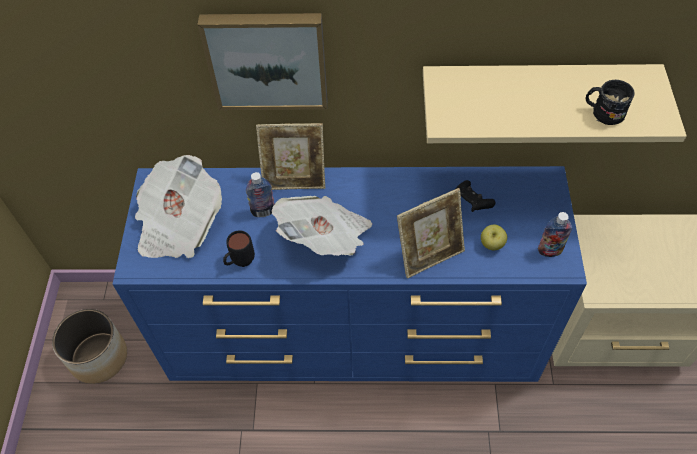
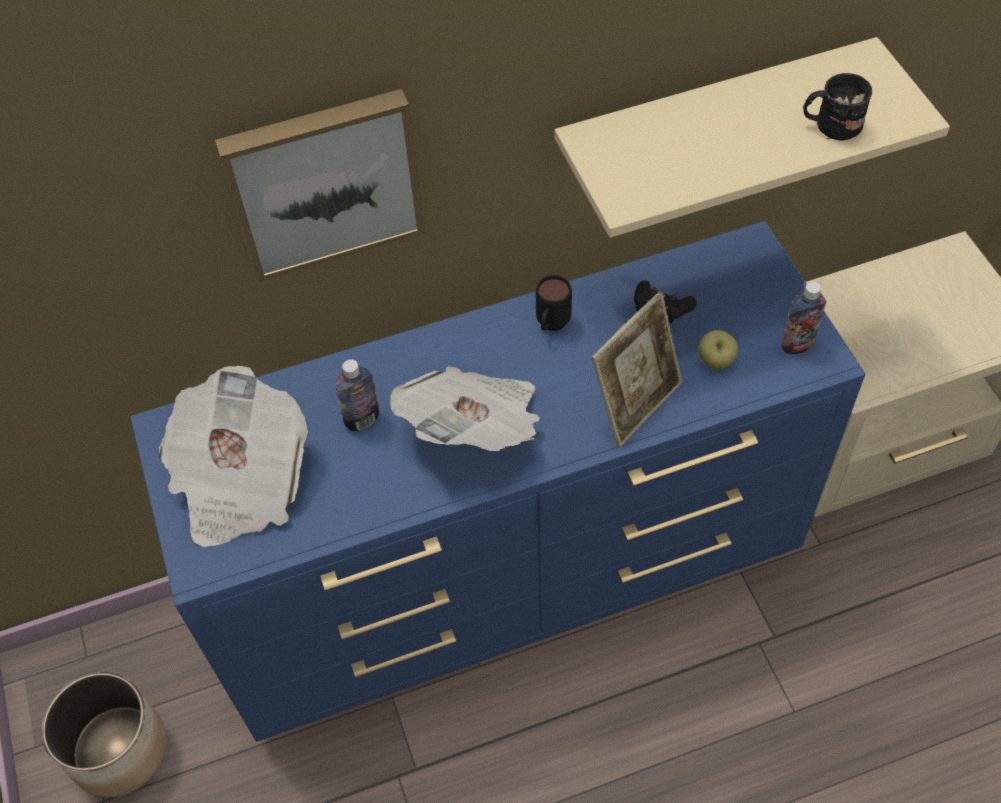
camera: 20 degrees left, 0 degrees up
(240, 263) = (362, 506): black mug -> black mug (550, 327)
(295, 179) = (388, 357): picture frame -> none

